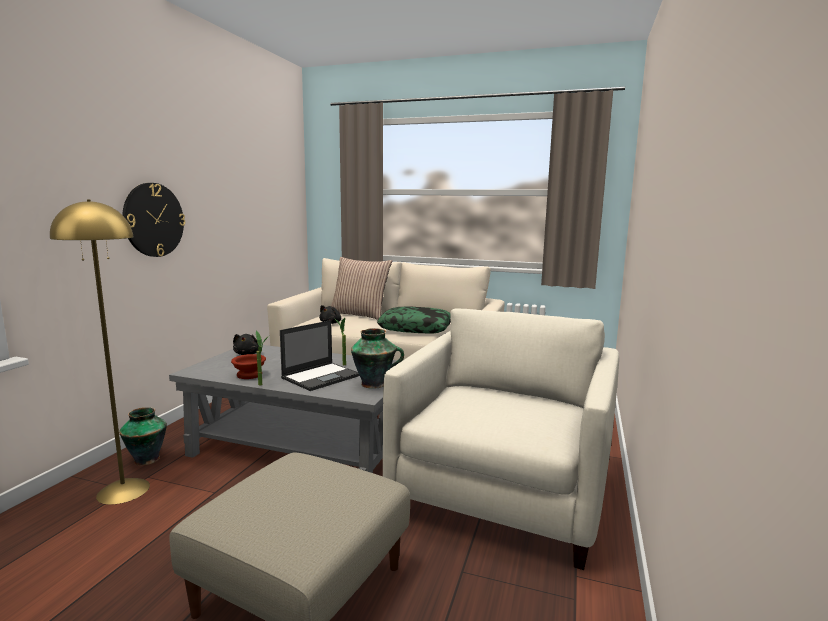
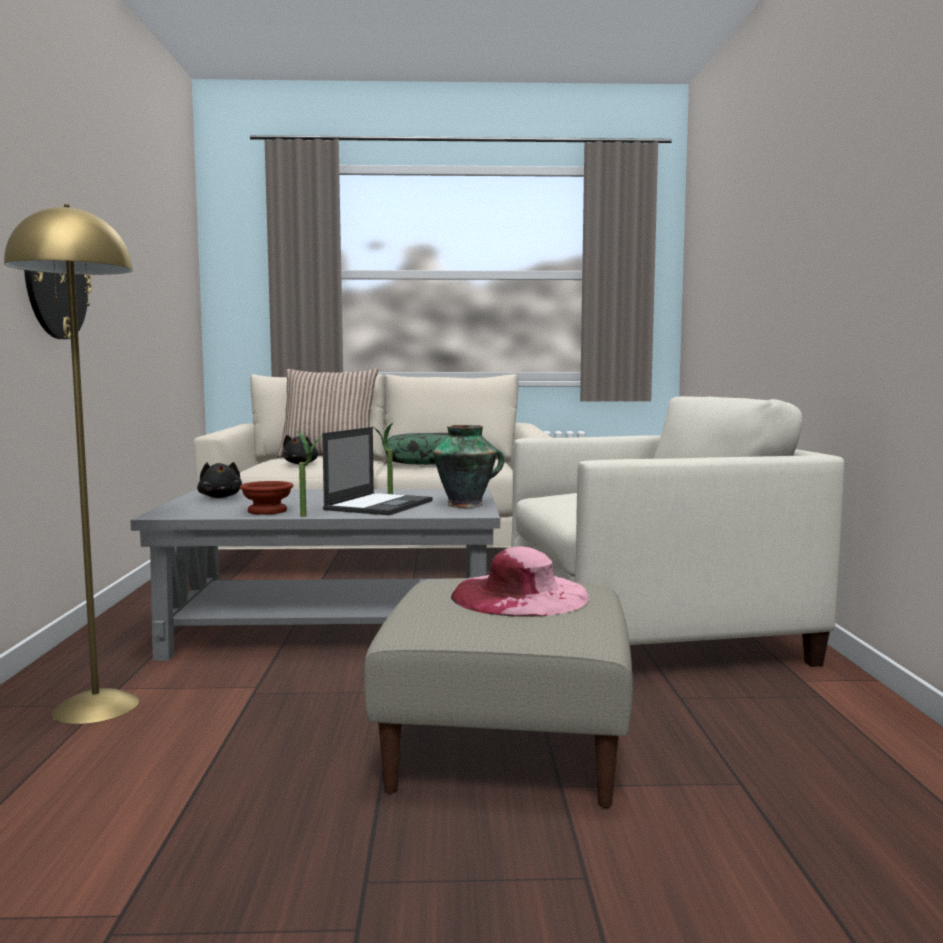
camera: 20 degrees left, 5 degrees down
(146, 459) = (87, 672): vase -> none
(316, 491) = (520, 596): none -> pink hat
(502, 491) = (651, 632): beige armchair -> beige armchair turned 75 degrees clockwise

